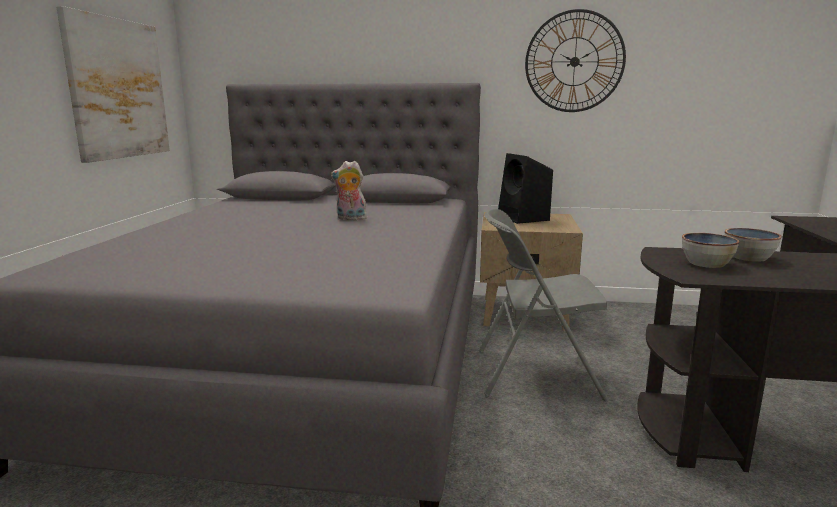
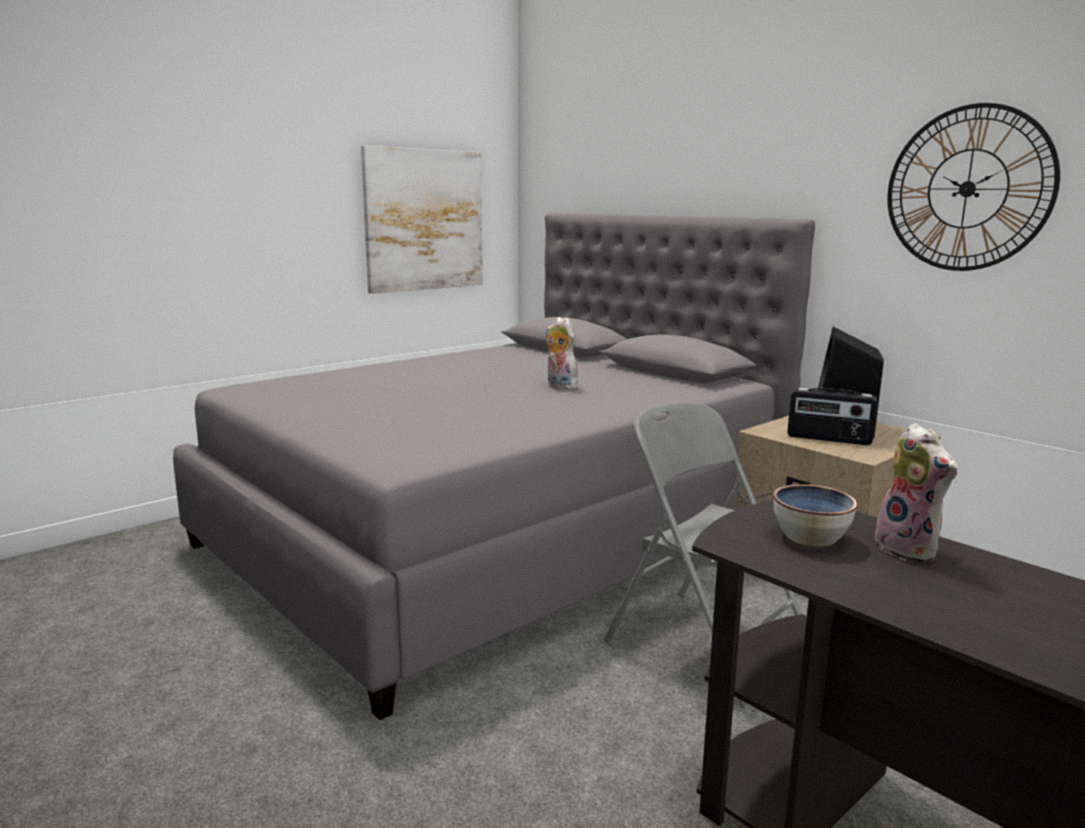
camera: 40 degrees right, 0 degrees up
(533, 225) = (829, 439): none -> radio
(748, 258) = (910, 549): bowl -> plush toy

